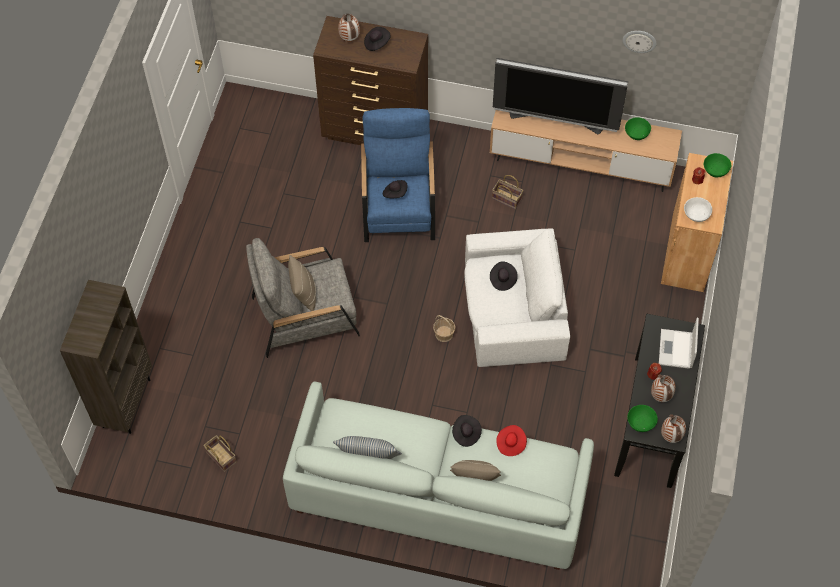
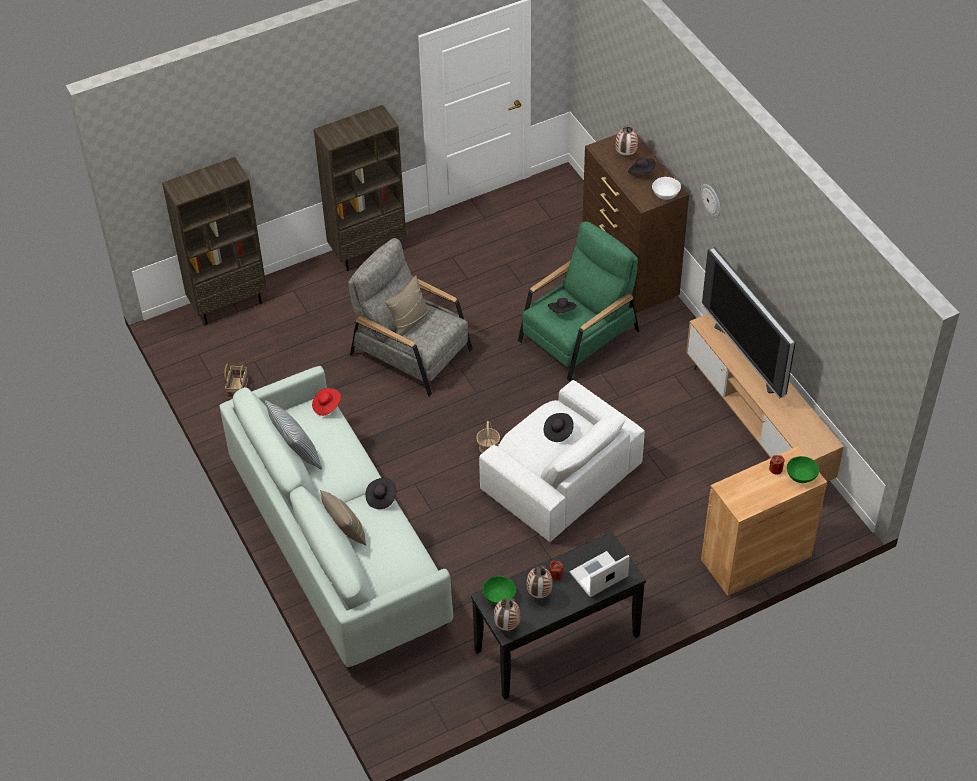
camera: 50 degrees right, 10 degrees down
(174, 270) = (368, 251): none -> brown bookcase
(399, 203) = (578, 336): blue armchair -> green armchair
(507, 199) = (664, 400): basket -> none
(510, 444) = (401, 532): red hat -> red hat (326, 406)
(636, 133) = (801, 417): green bowl -> none
(639, 40) = (824, 306): wall clock -> wall clock (711, 200)
(696, 214) = (738, 491): white bowl -> white bowl (665, 194)

